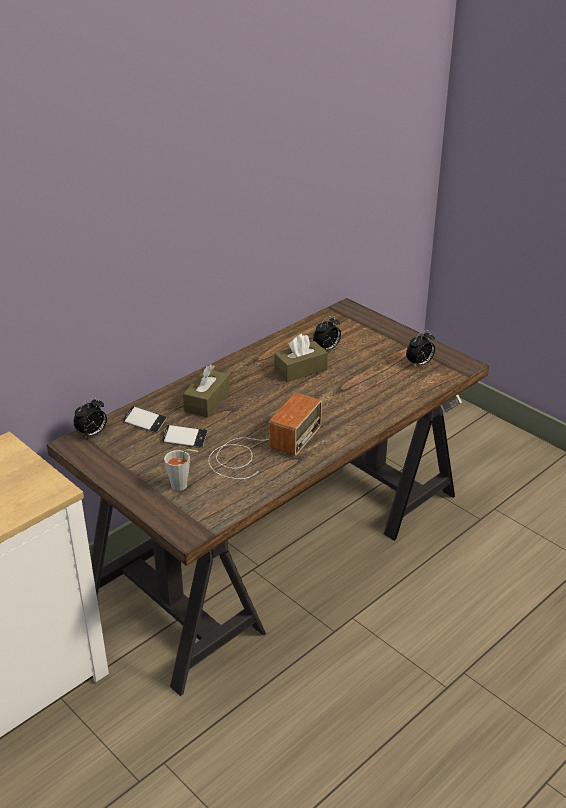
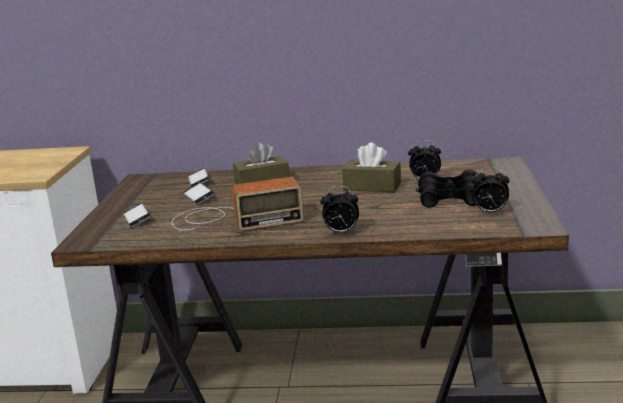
camera: 50 degrees right, 15 degrees down
(92, 434) = (159, 177): alarm clock -> alarm clock (341, 233)
(182, 486) = (137, 219): grey cup -> phone
(373, 360) = (450, 198): none -> black binoculars

